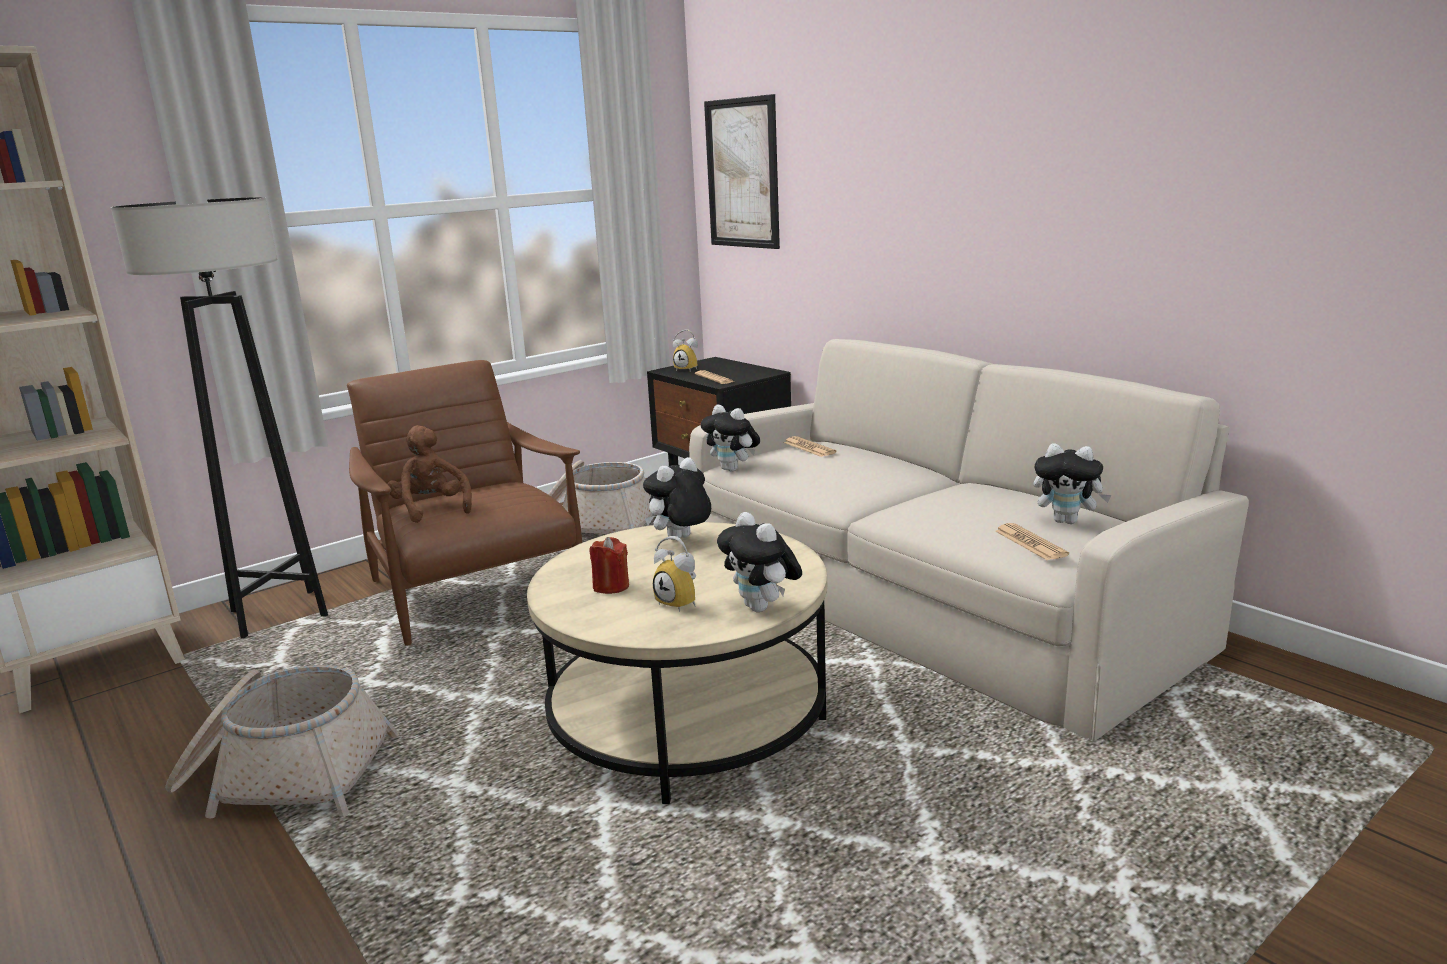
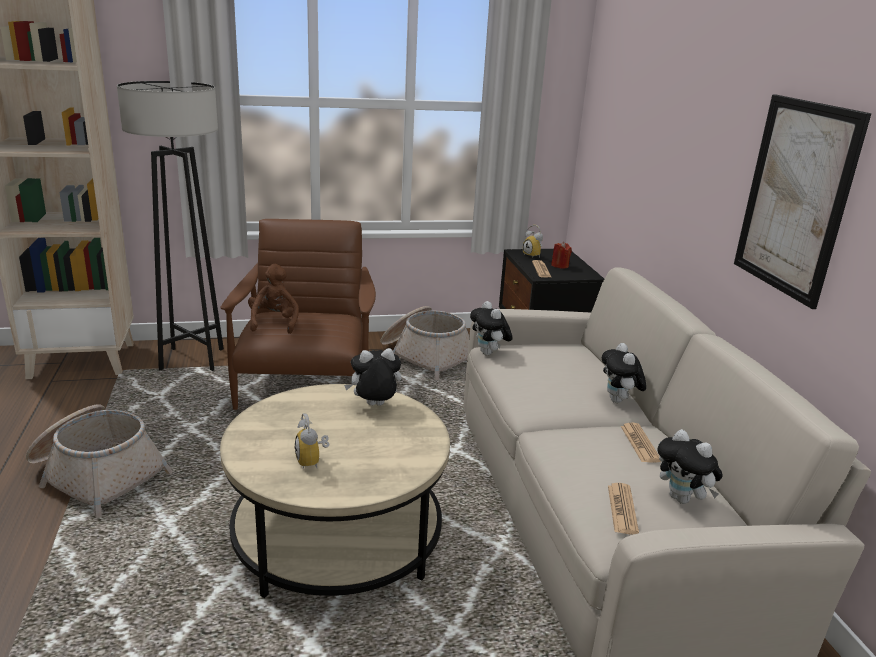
camera: 25 degrees right, 5 degrees up
(611, 586) = (288, 429): red candle -> red candle (560, 265)
(742, 173) = (608, 108): picture -> picture (795, 198)
(762, 608) = (355, 488): plush toy -> plush toy (619, 401)
(809, 448) = (561, 352): newspaper -> newspaper (640, 443)

